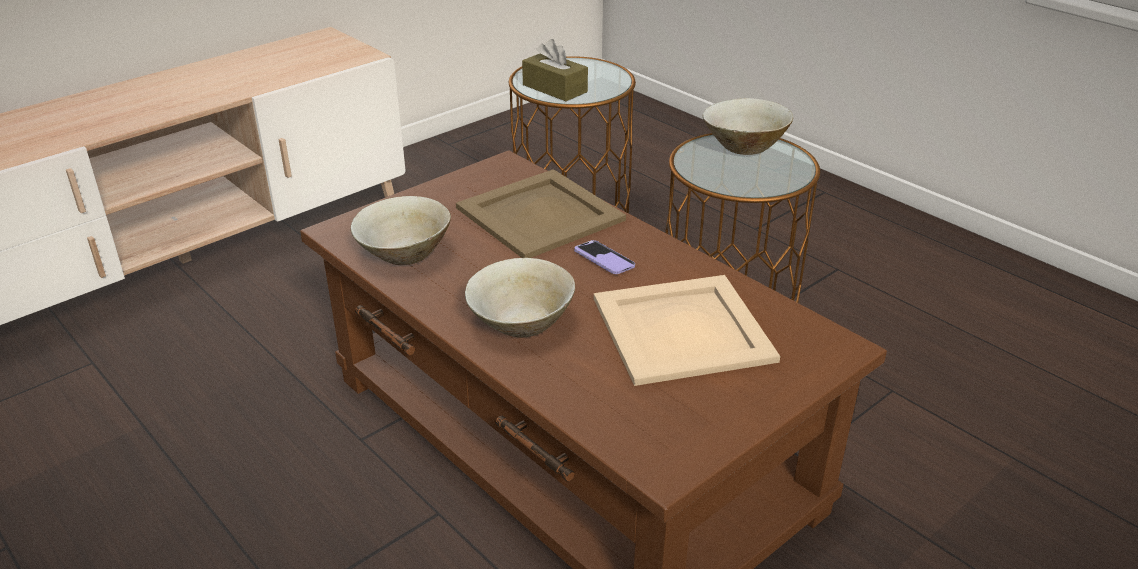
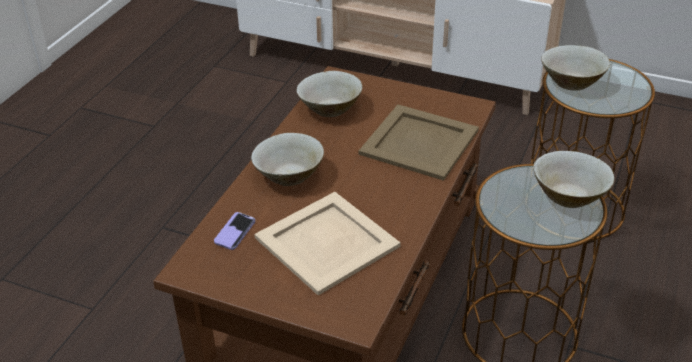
camera: 65 degrees right, 5 degrees up
(555, 88) = (571, 82): brown tissue box -> beige bowl
(604, 259) = (385, 186): phone -> phone (235, 232)

